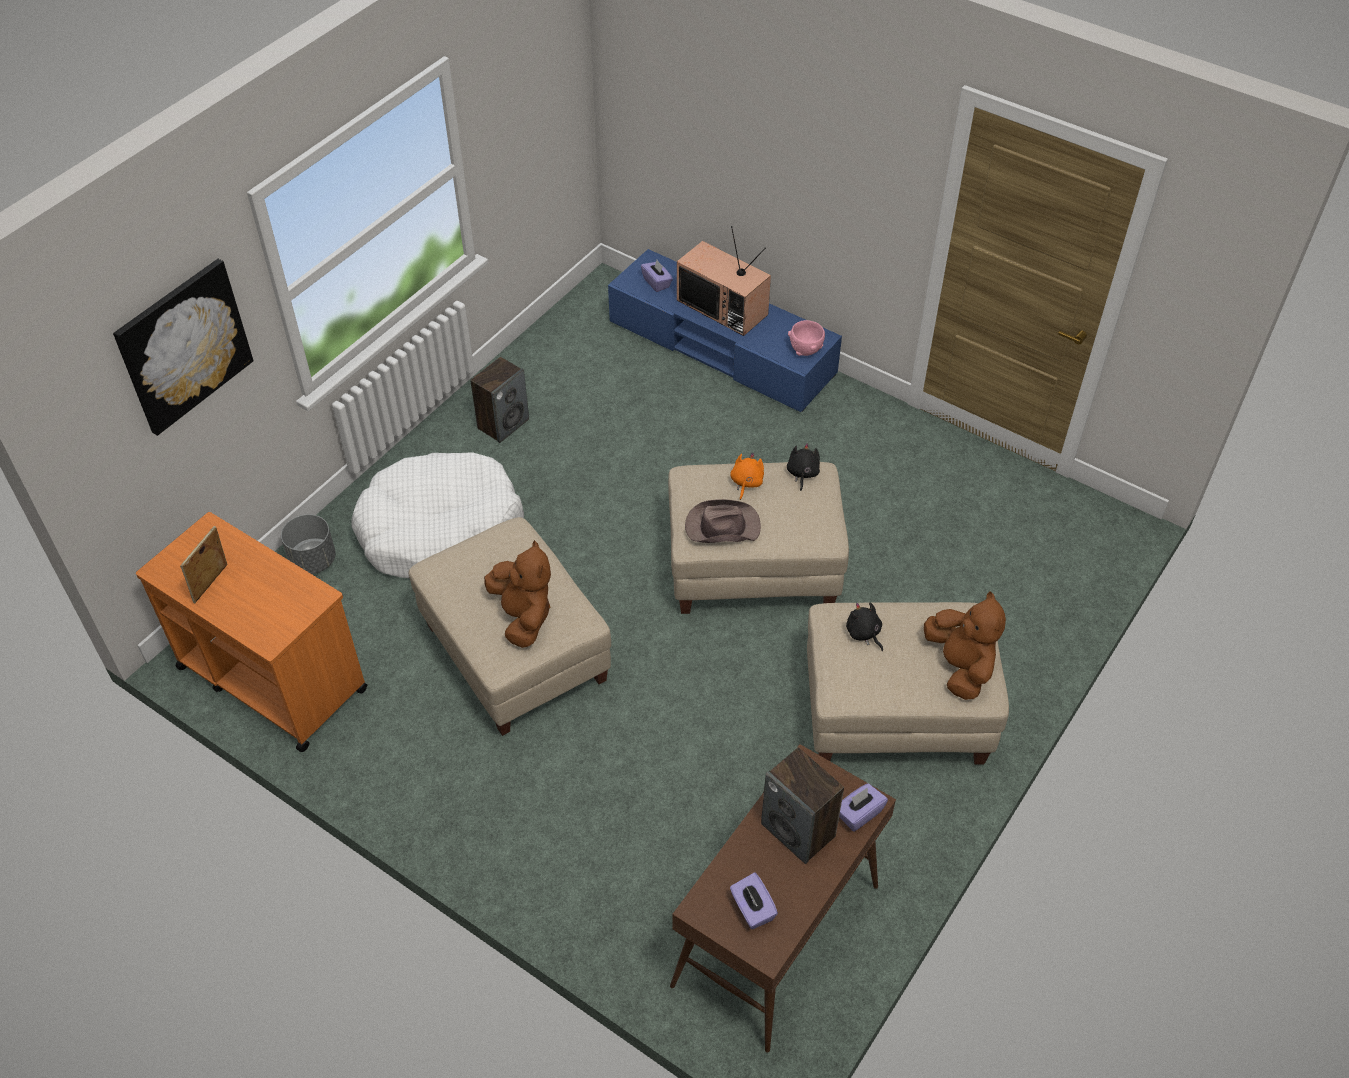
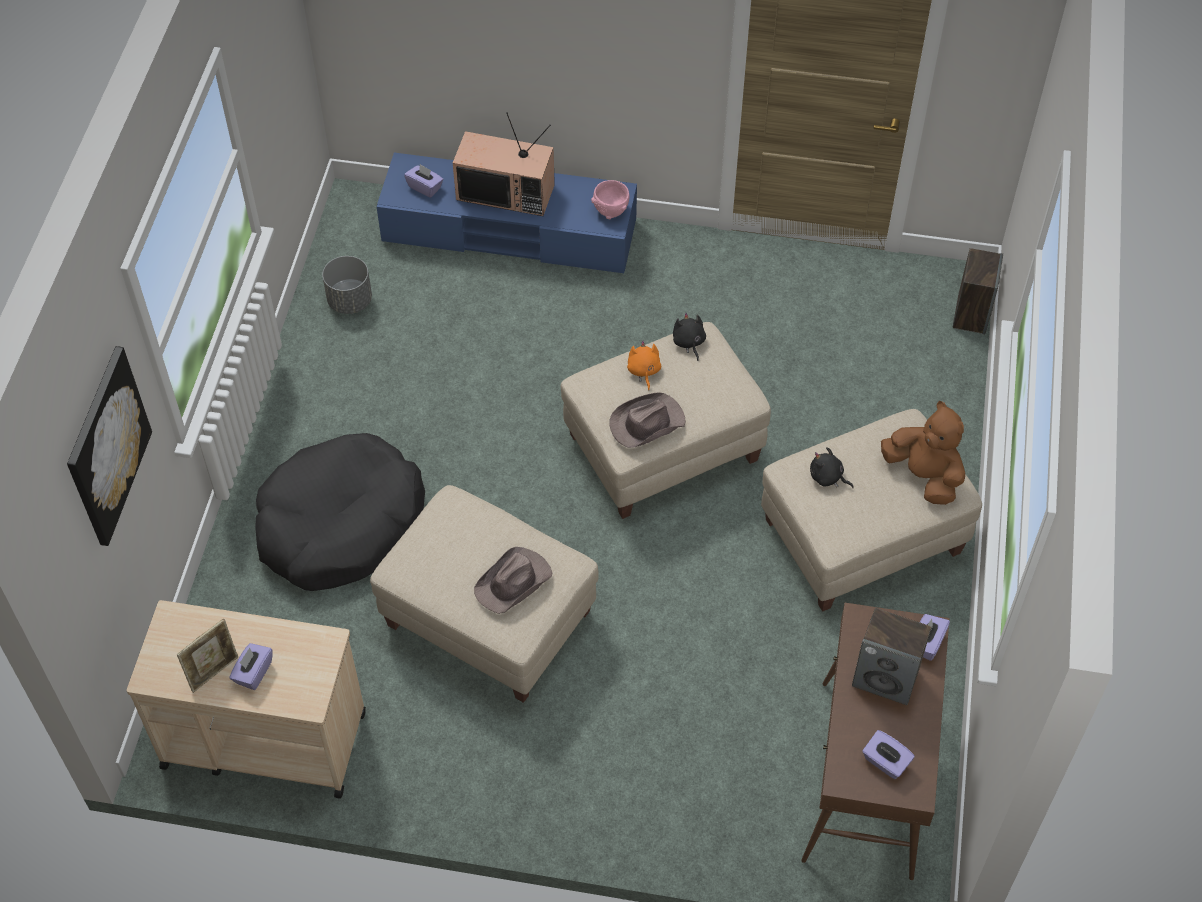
camera: 25 degrees left, 5 degrees up
(212, 585) = (214, 672): picture frame -> picture frame turned 135 degrees counterclockwise
(242, 598) = (253, 673): none -> purple tissue box
(271, 677) = (263, 739): orange cart -> beige cart
(313, 561) = (230, 606): grey planter -> grey planter (350, 301)
(440, 530) = (340, 525): white dog bed -> black dog bed
(503, 423) = (336, 390): speaker -> speaker (971, 314)
(523, 616) = (514, 582): brown plush toy -> brown hat

